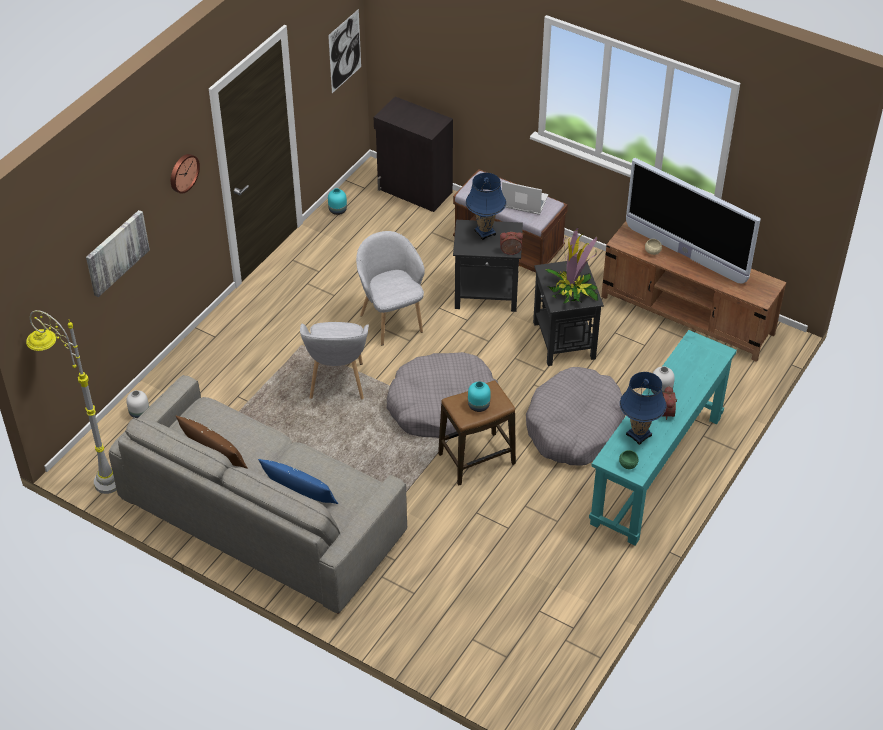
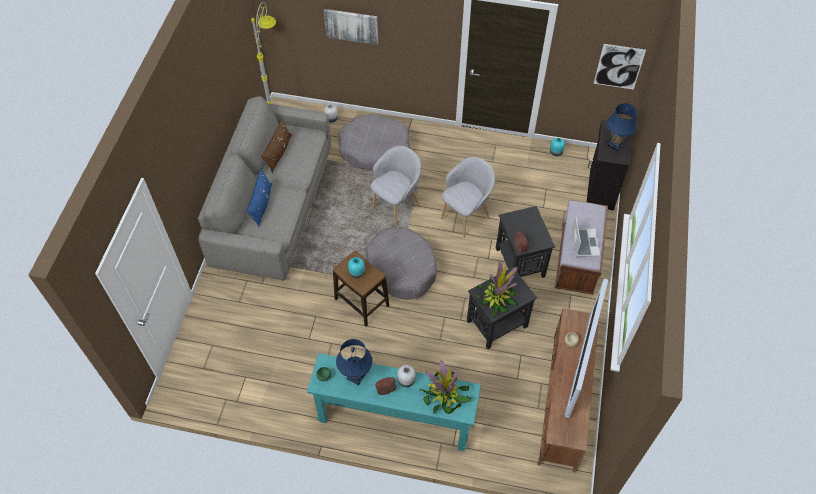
camera: 70 degrees right, 10 degrees up
(183, 172) = (423, 24): wall clock -> none
(337, 383) = (396, 205): grey armchair -> grey armchair turned 150 degrees clockwise
(485, 233) = (531, 226): blue table lamp -> blue table lamp (615, 144)
(574, 427) = (414, 354): grey dog bed -> grey dog bed (375, 149)
(691, 364) = (444, 395): none -> potted plant

